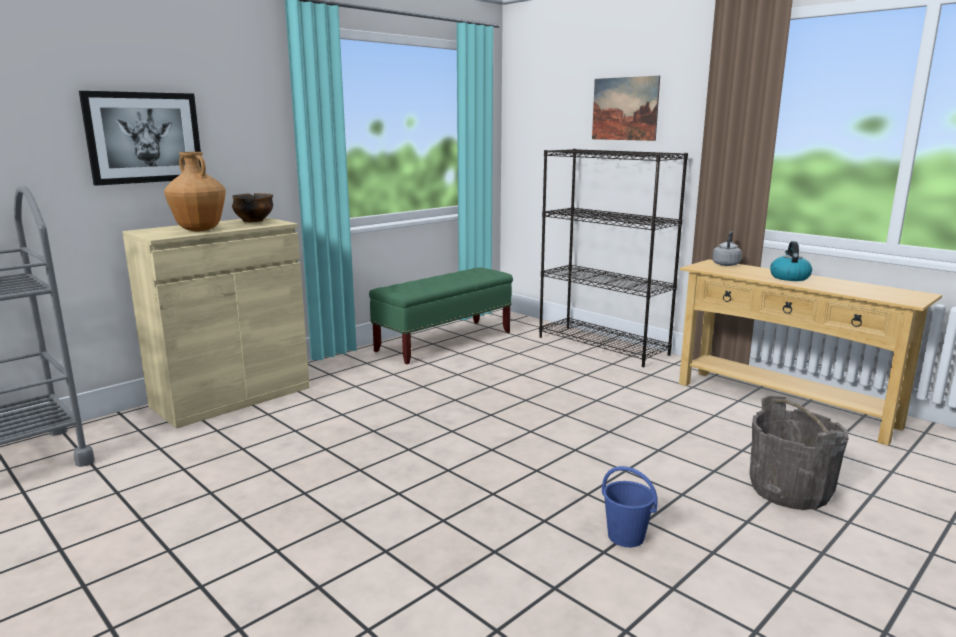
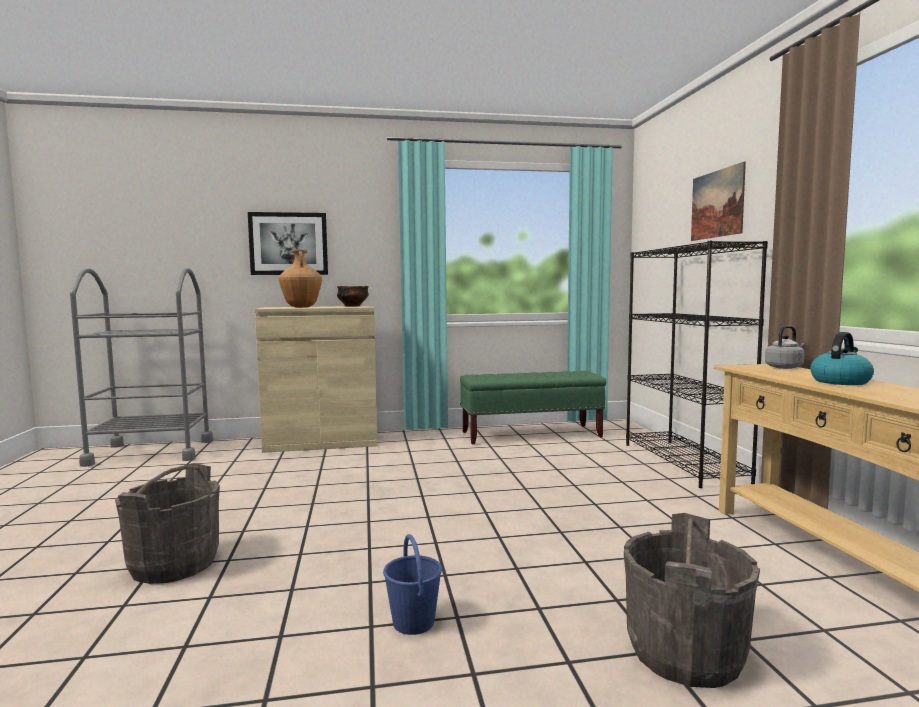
camera: 35 degrees right, 10 degrees down
(336, 576) = (173, 564): none -> grey bucket

